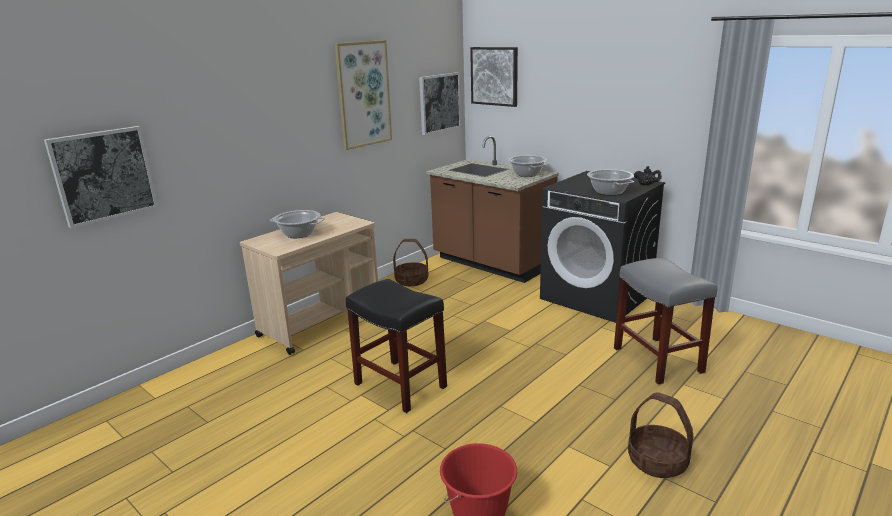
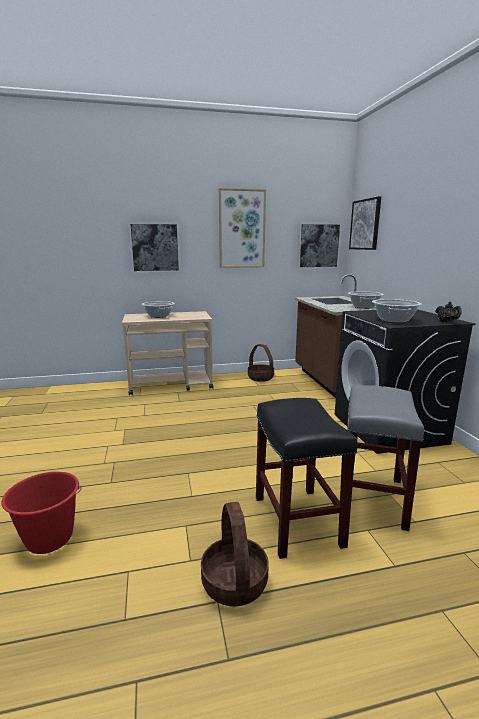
camera: 35 degrees right, 5 degrees down
(103, 175) = (41, 253): picture -> picture (155, 247)
(401, 385) = (153, 433): black stool -> black stool (298, 521)

